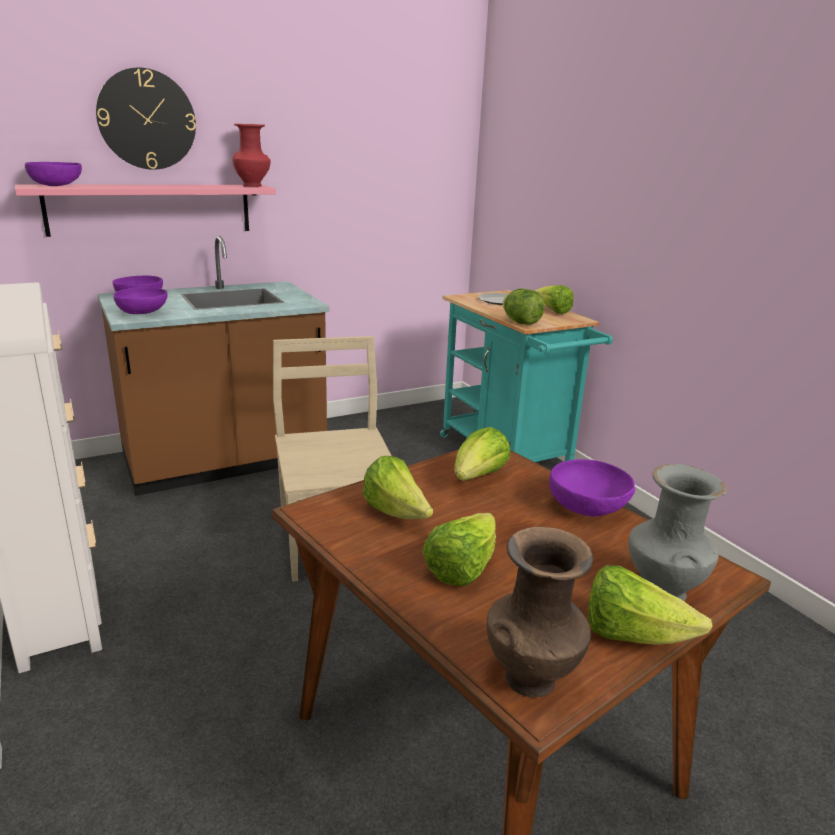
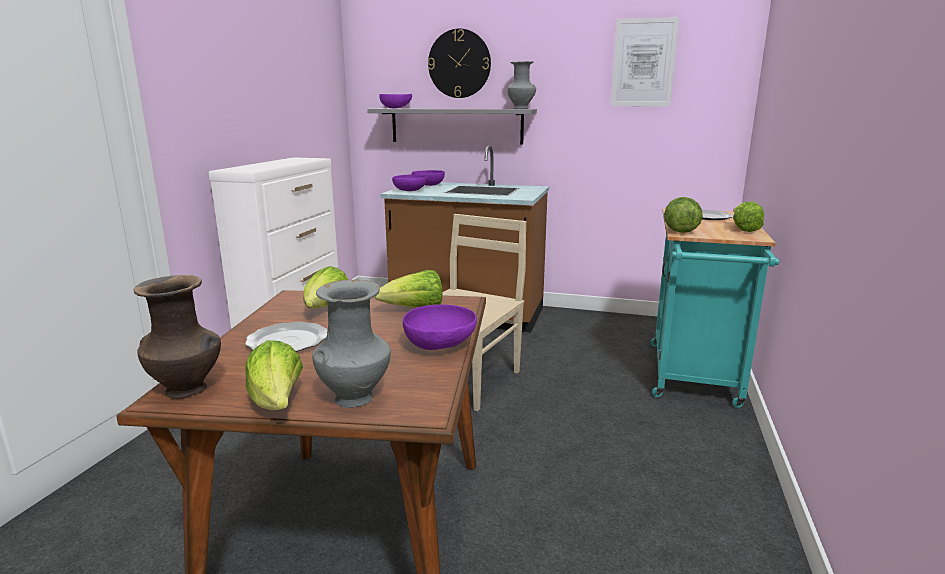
camera: 45 degrees right, 5 degrees down
(151, 209) = (456, 126): pink shelf -> grey shelf
(253, 186) = (521, 108): red vase -> grey vase
(377, 132) = (643, 63): none -> picture
(462, 568) = (287, 341): lettuce -> plate

